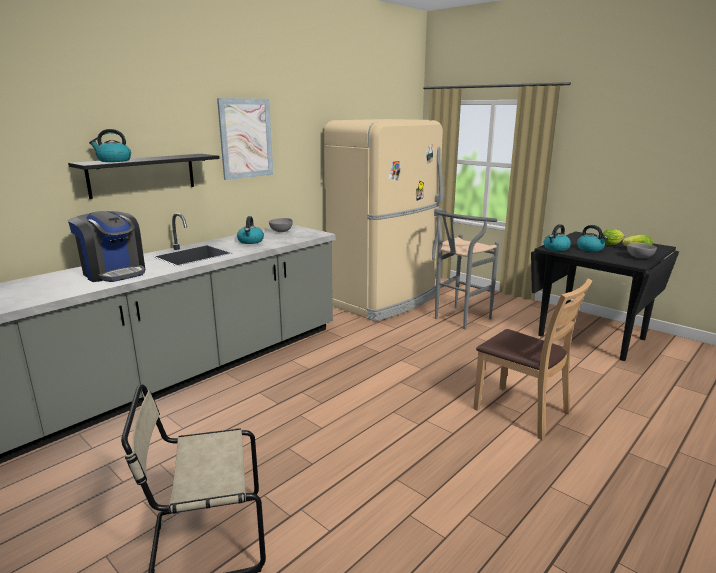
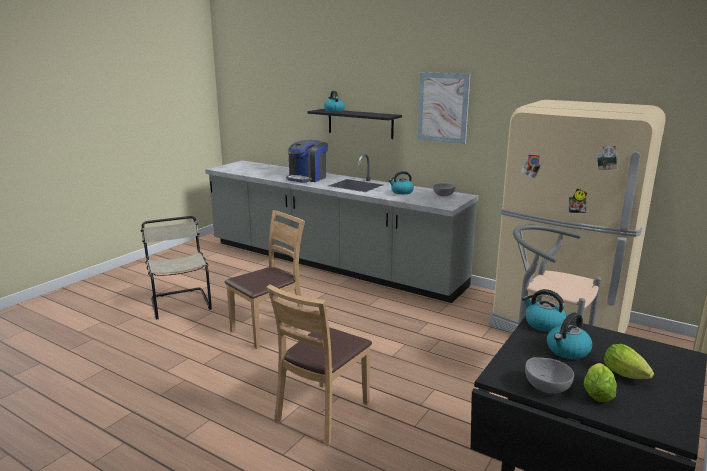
camera: 80 degrees right, 0 degrees up
(344, 439) = (269, 329): none -> brown chair

